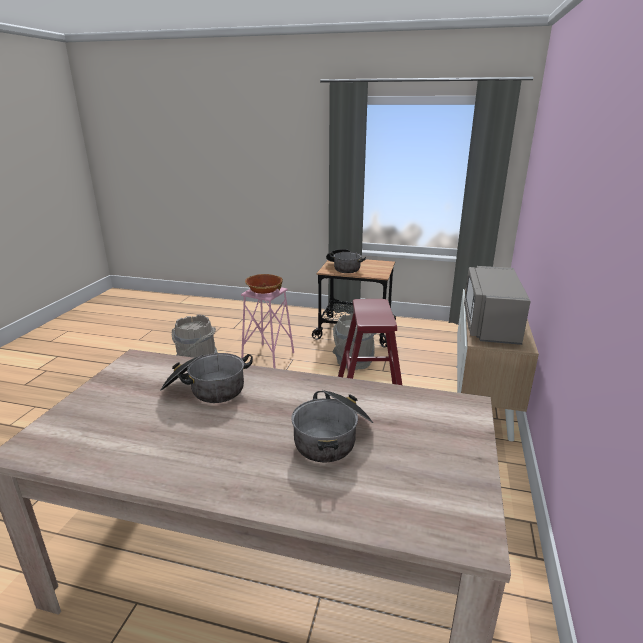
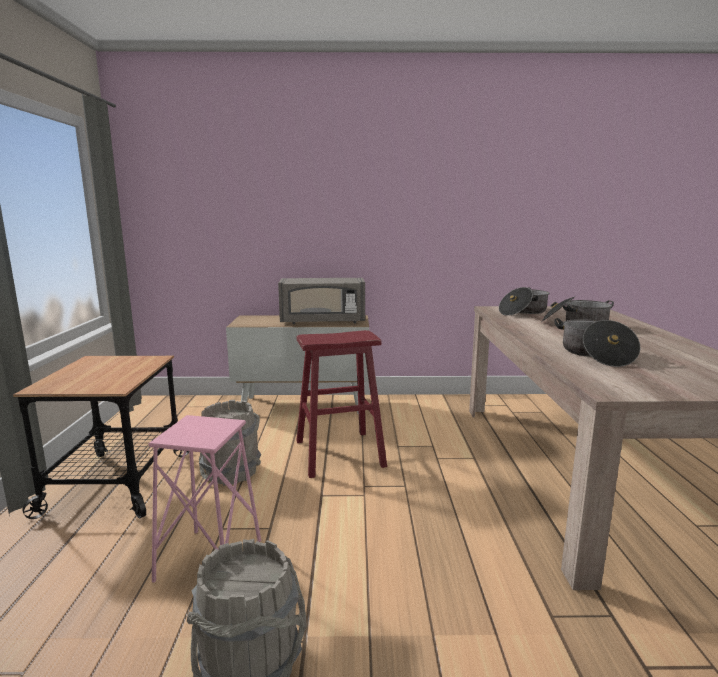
camera: 105 degrees left, 10 degrees down
(264, 291) = (202, 430): bowl -> none
(344, 268) = (104, 379): cooking pot -> cooking pot (523, 312)

